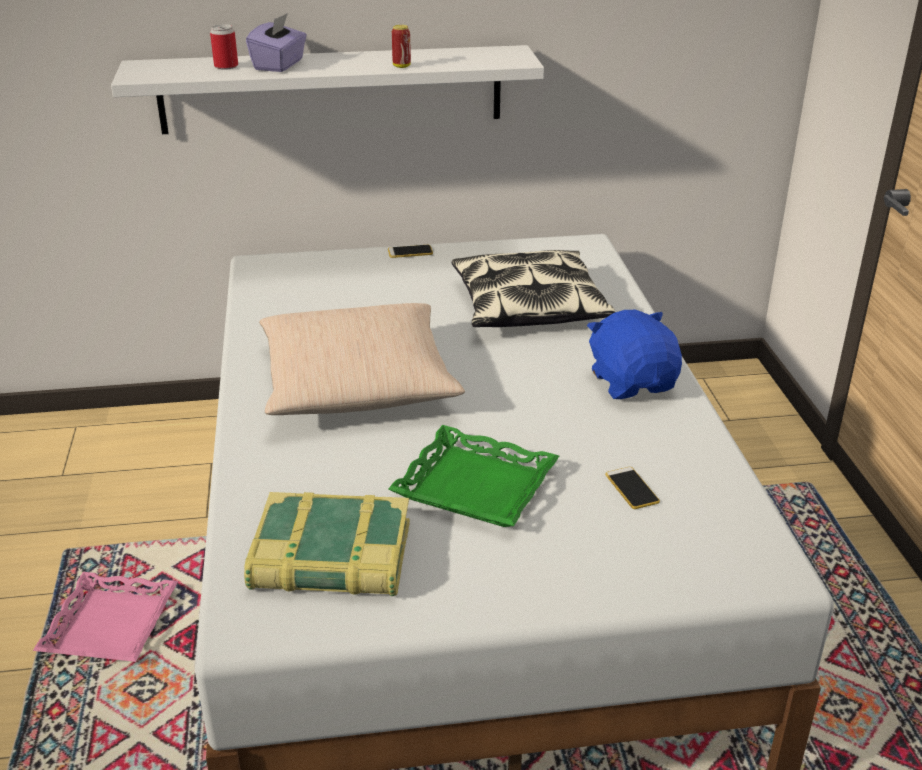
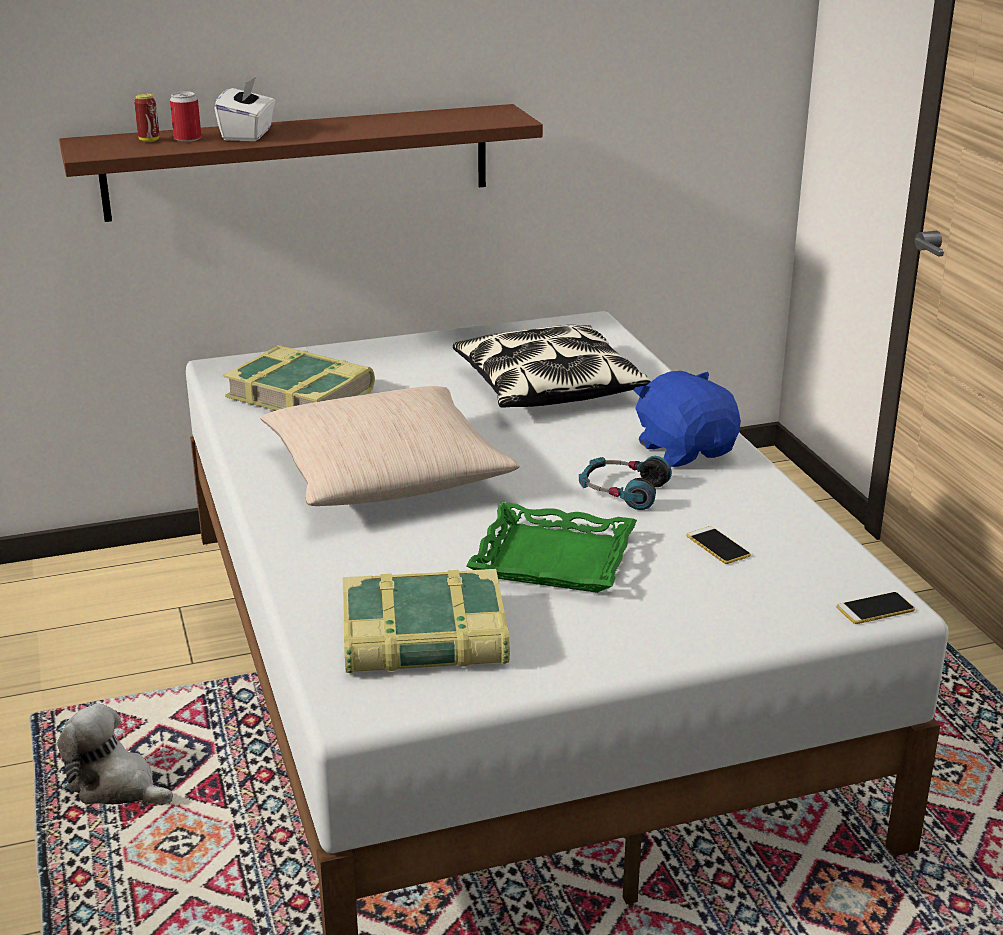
camera: 10 degrees left, 5 degrees down
(111, 625) = (116, 786): pink tray -> plush toy
(279, 65) = (248, 134): purple tissue box -> white tissue box
(314, 296) = (301, 394): none -> book
(331, 89) = (299, 162): white shelf -> brown shelf
(401, 66) = (387, 130): can -> can (149, 140)
(410, 252) = (394, 342): phone -> phone (875, 609)
(561, 420) = (622, 491): none -> headphones

